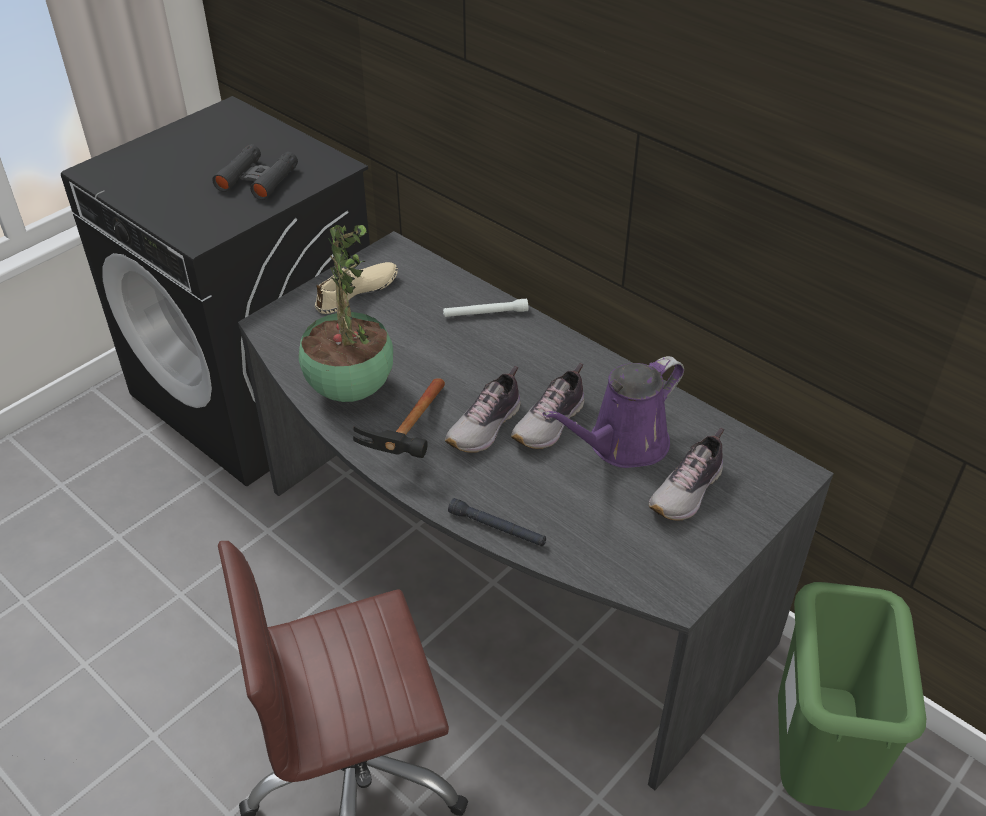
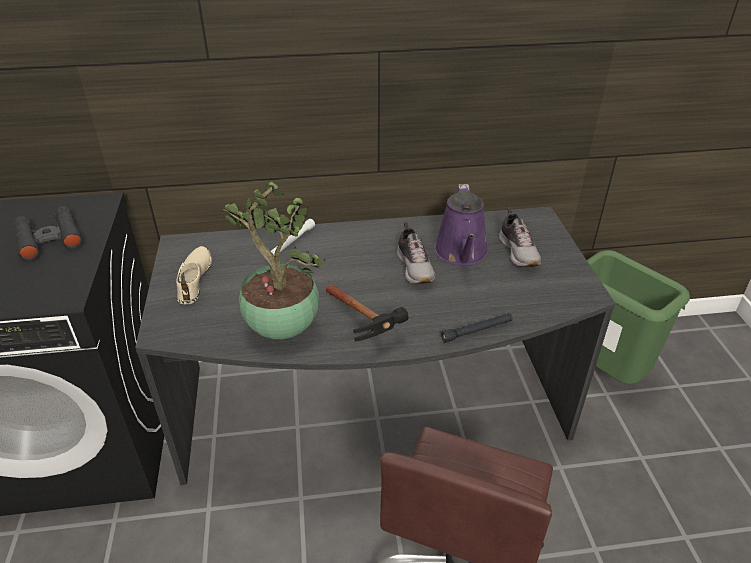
camera: 50 degrees left, 5 degrees down
(486, 426) = (389, 291): shoe -> none

